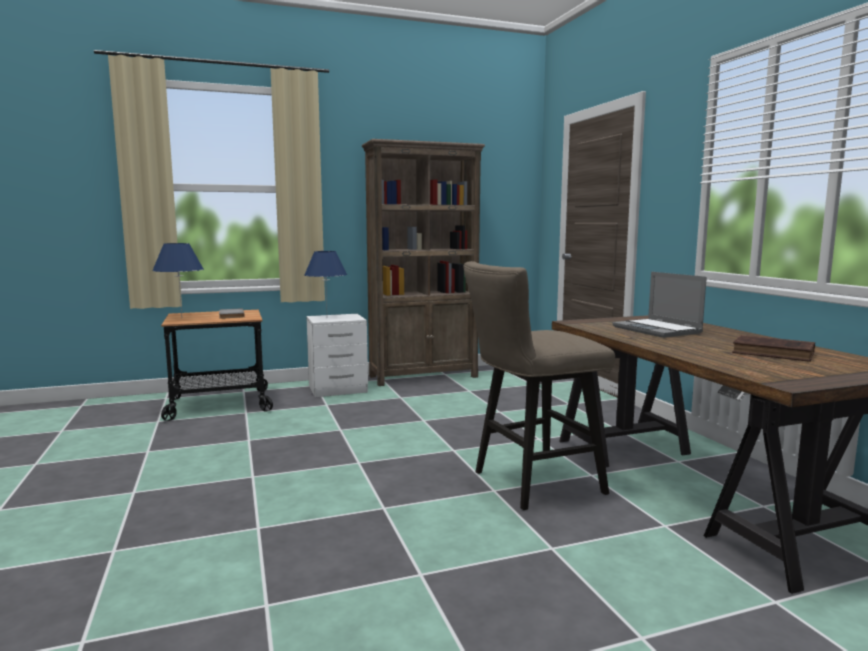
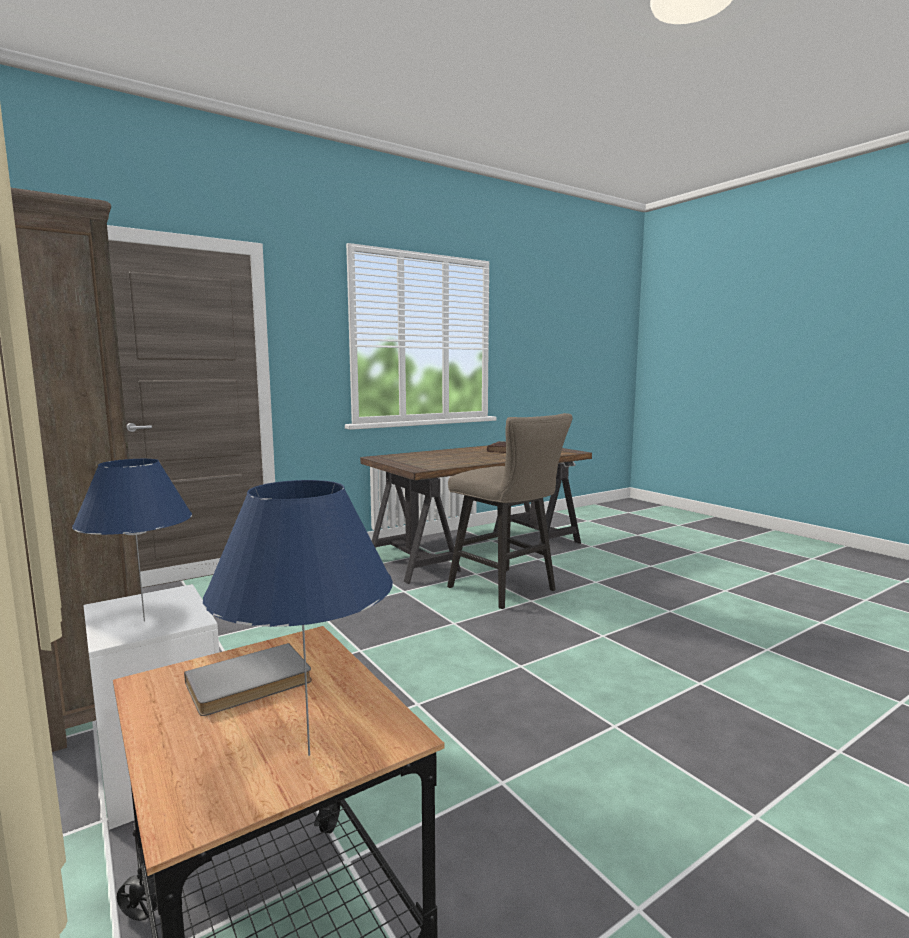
camera: 105 degrees left, 0 degrees up
(658, 330) = (444, 458): laptop -> none

